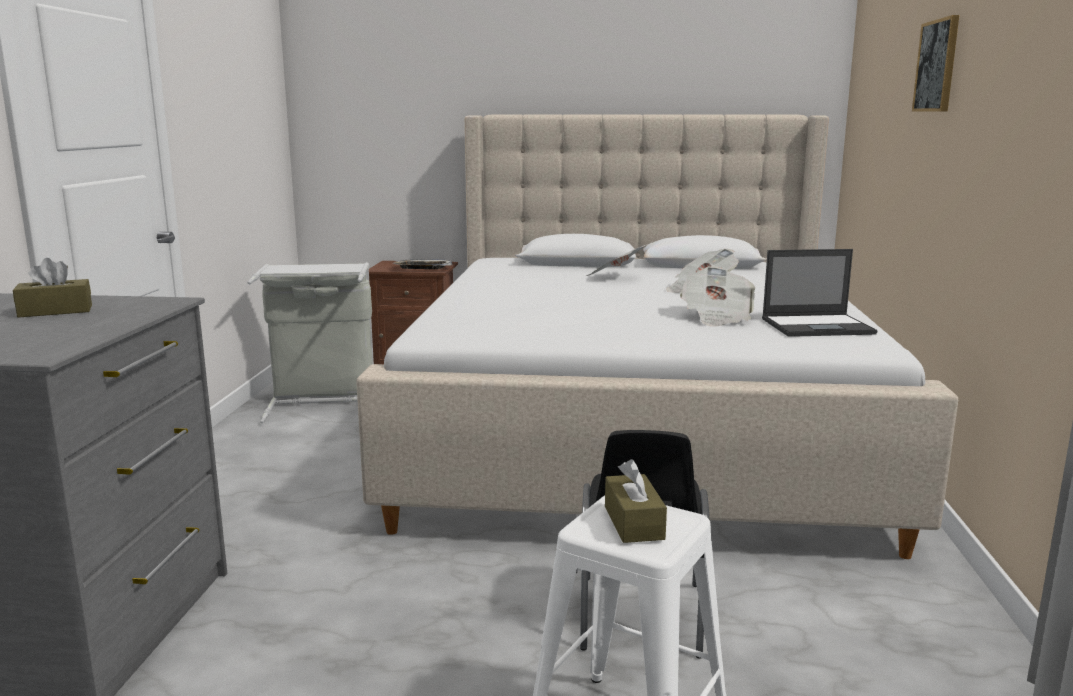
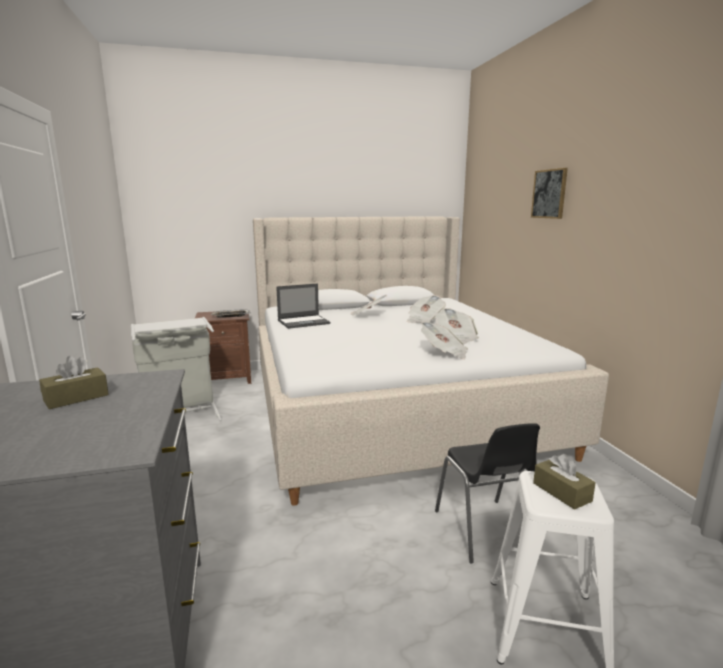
camera: 20 degrees left, 0 degrees up
(665, 334) = (444, 353): none -> newspaper
(818, 326) = (513, 338): laptop -> laptop (304, 322)

